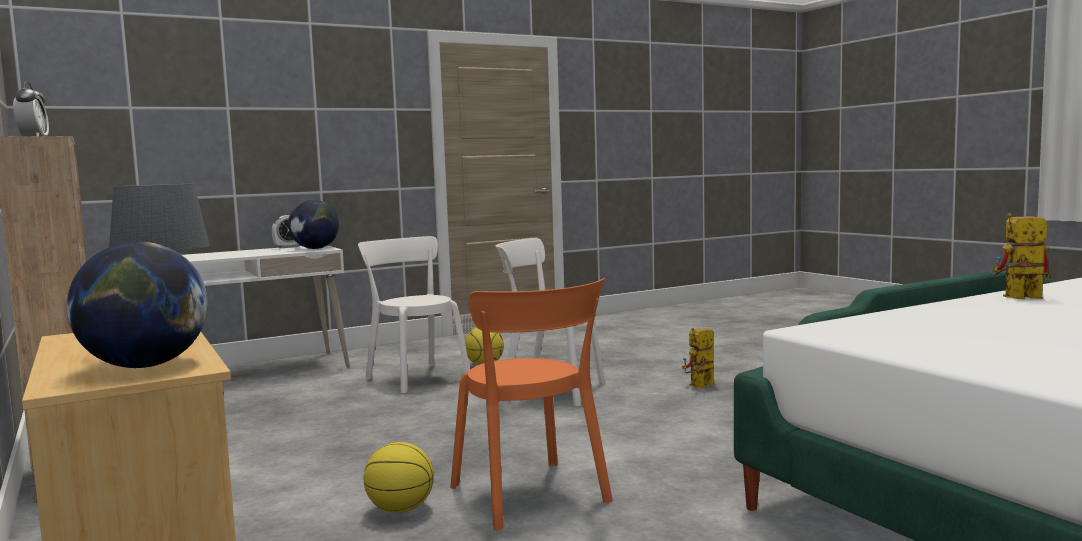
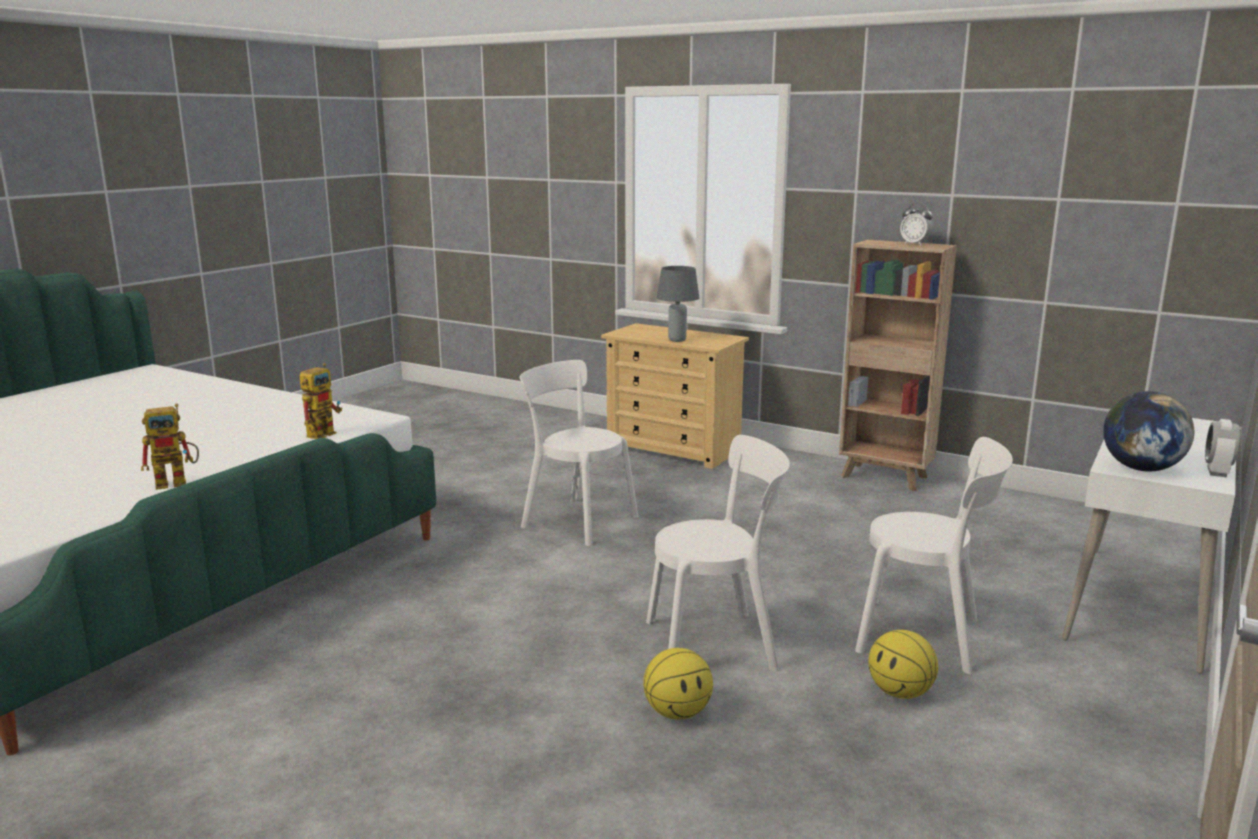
camera: 150 degrees right, 10 degrees up
(145, 366) = (638, 332): globe -> none
(400, 509) = (645, 498): basketball -> basketball (678, 713)
(532, 496) = (575, 520): orange chair -> white chair
(699, 386) = (532, 699): toy robot -> toy robot (324, 433)

